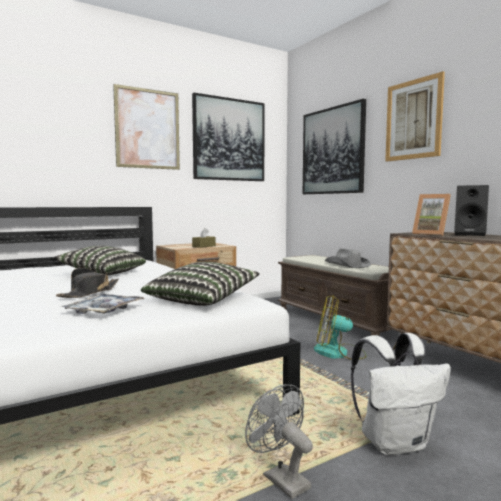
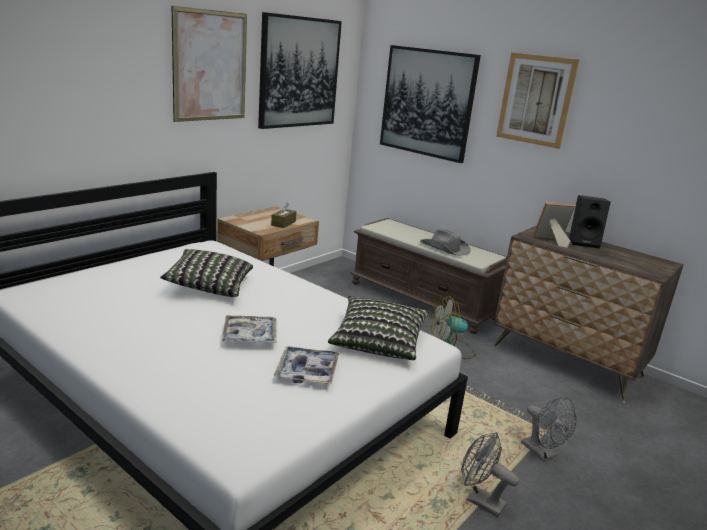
camera: 20 degrees left, 15 degrees up
(89, 293) = (250, 335): black hat -> tray
(395, 443) = (542, 453): white backpack -> grey fan
(431, 234) = (551, 241): picture frame -> picture frame turned 150 degrees clockwise

